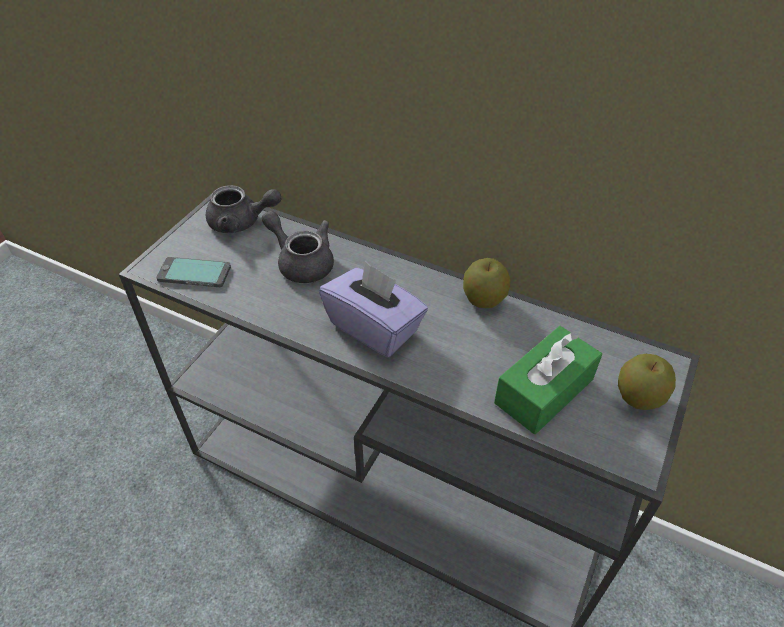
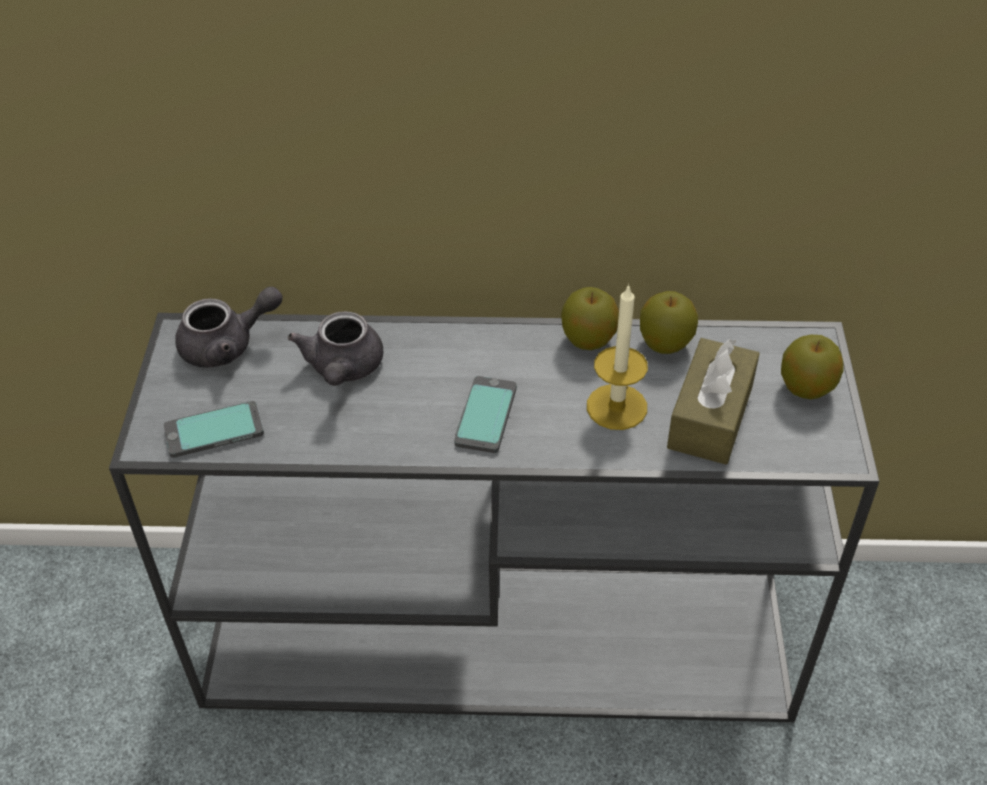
camera: 25 degrees left, 0 degrees up
(301, 262) = (343, 369): grey teapot -> grey teapot turned 105 degrees counterclockwise
(374, 327) = (485, 415): purple tissue box -> phone
(474, 356) = (616, 407): none -> candle
(541, 322) = (665, 343): none -> apple
(544, 391) = (710, 416): green tissue box -> brown tissue box

